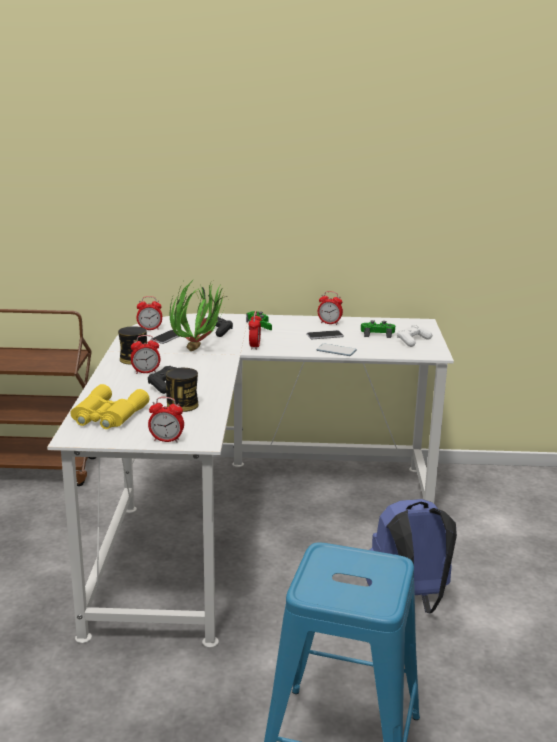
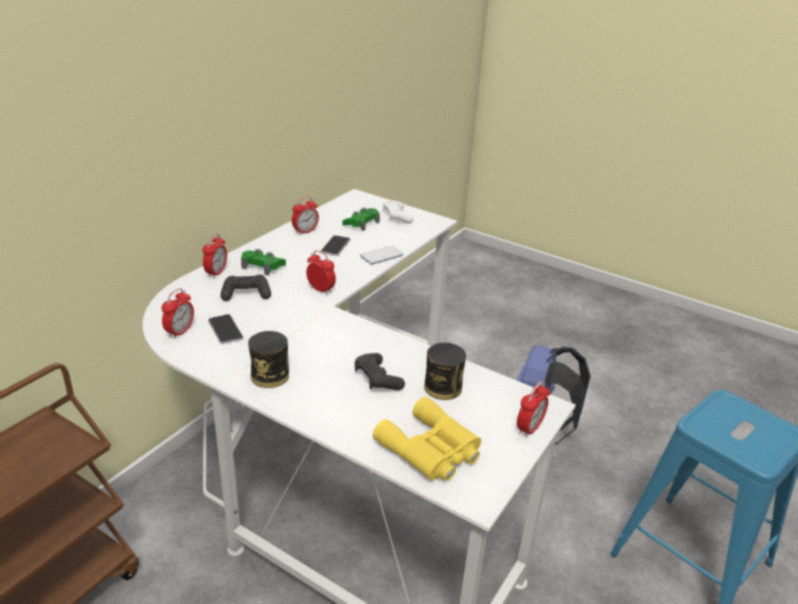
camera: 60 degrees left, 10 degrees up
(146, 372) = (321, 380): alarm clock -> alarm clock (216, 273)
(201, 349) = (290, 322): potted plant -> none

